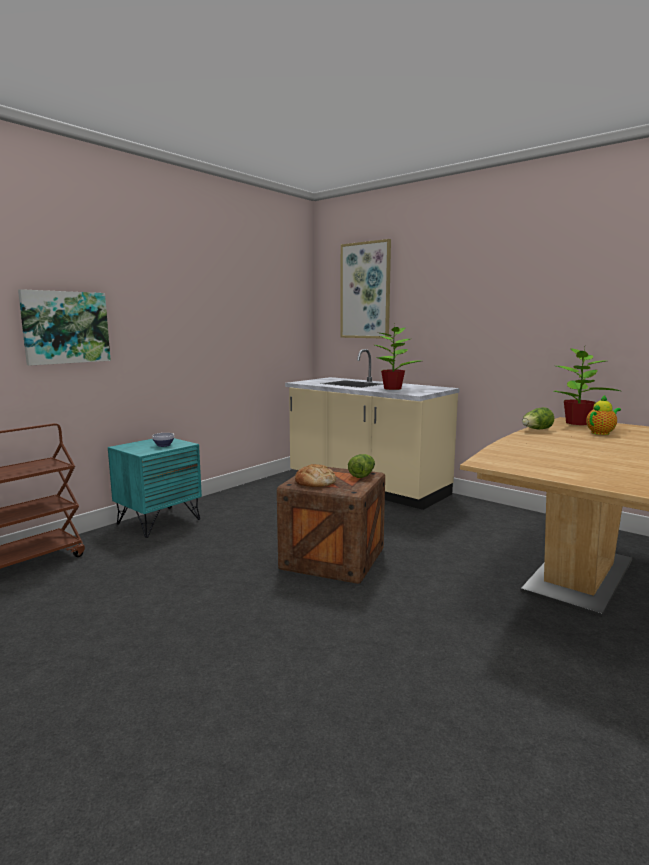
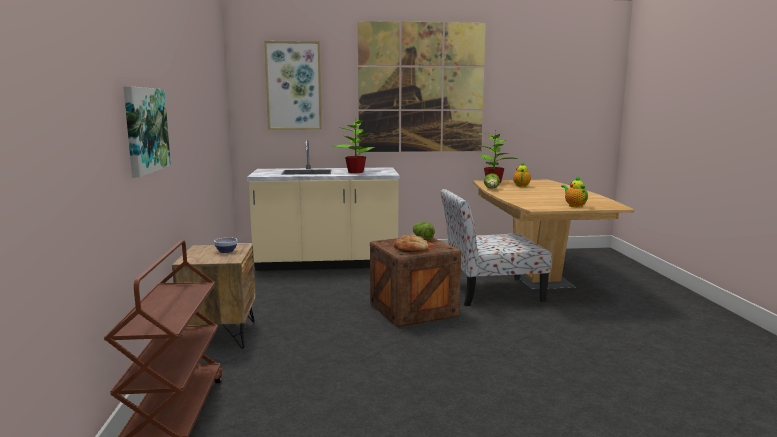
camera: 45 degrees left, 0 degrees up
(158, 521) = (219, 335): turquoise nightstand -> brown nightstand
(463, 572) = (490, 292): none -> chair
(501, 287) = (421, 88): none -> picture
(560, 471) = (574, 206): none -> teapot

